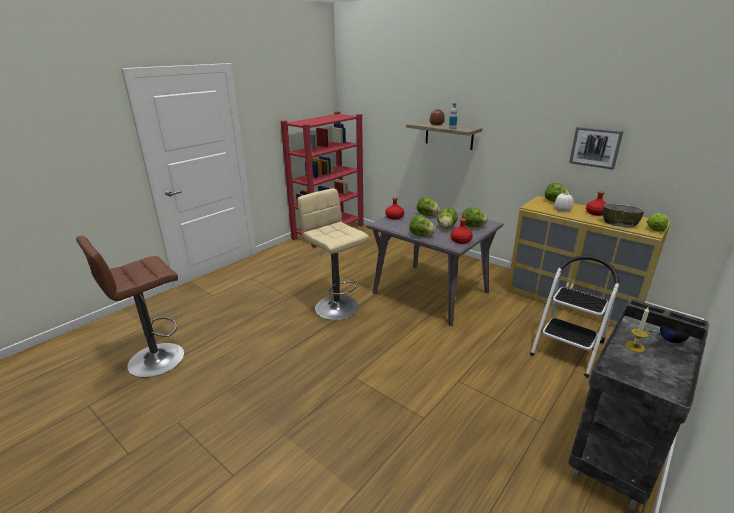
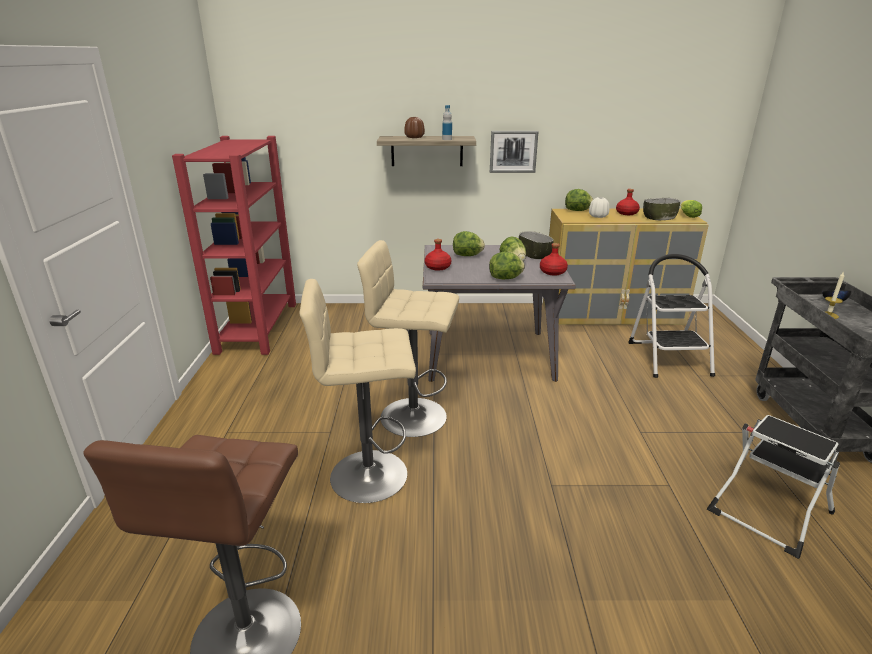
camera: 40 degrees left, 0 degrees up
(277, 324) = (368, 475): none -> beige stool
(472, 471) = (768, 507): none -> step ladder
(473, 226) = (534, 255): lettuce -> bowl
(595, 147) = (609, 143): picture -> picture (513, 151)

